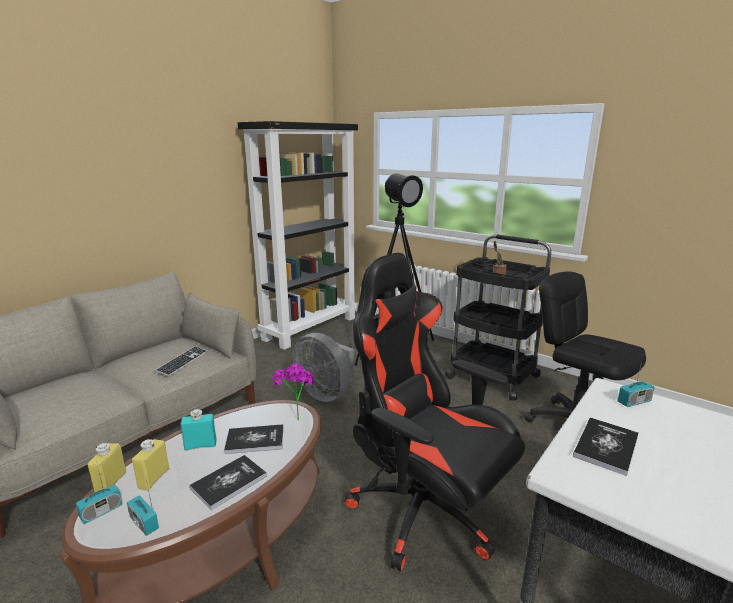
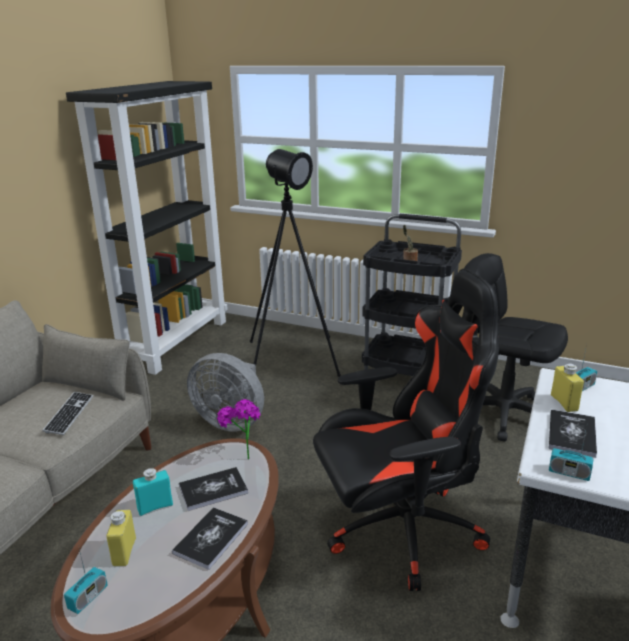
camera: 15 degrees left, 5 degrees up
(111, 482) = (77, 567): yellow bottle -> yellow bottle (564, 403)
(144, 523) = (144, 598): radio -> radio (569, 473)
(429, 520) = (395, 535): black office chair -> black office chair turned 135 degrees clockwise

